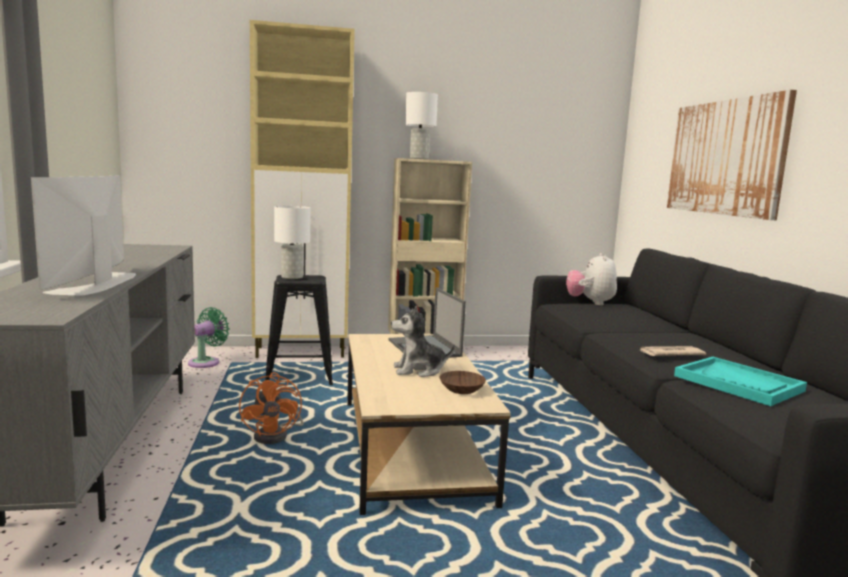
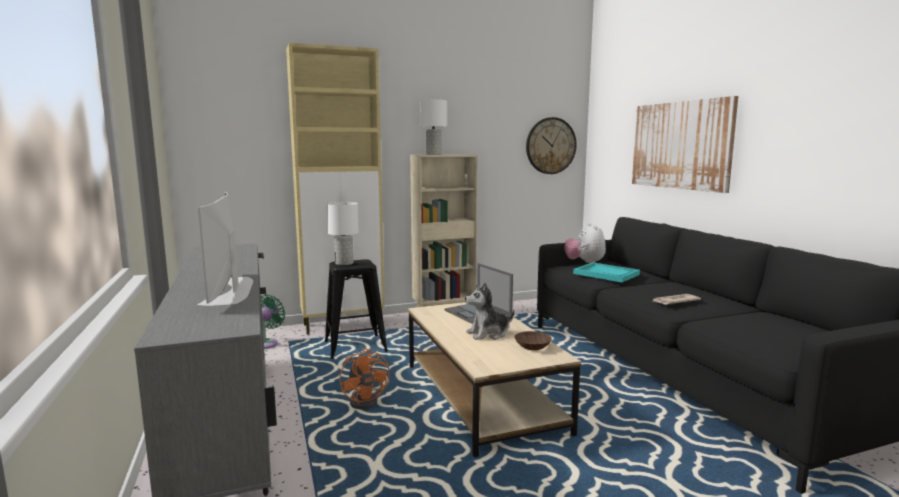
camera: 10 degrees left, 0 degrees up
(575, 157) = (550, 146): none -> wall clock
(738, 383) = (737, 320): turquoise tray -> turquoise tray (606, 274)

